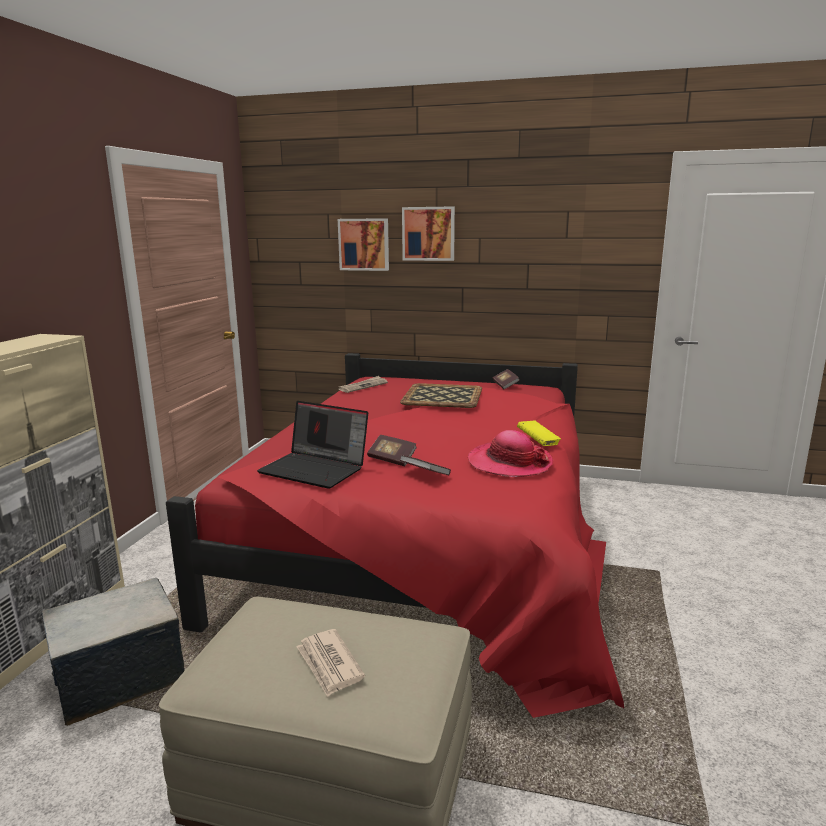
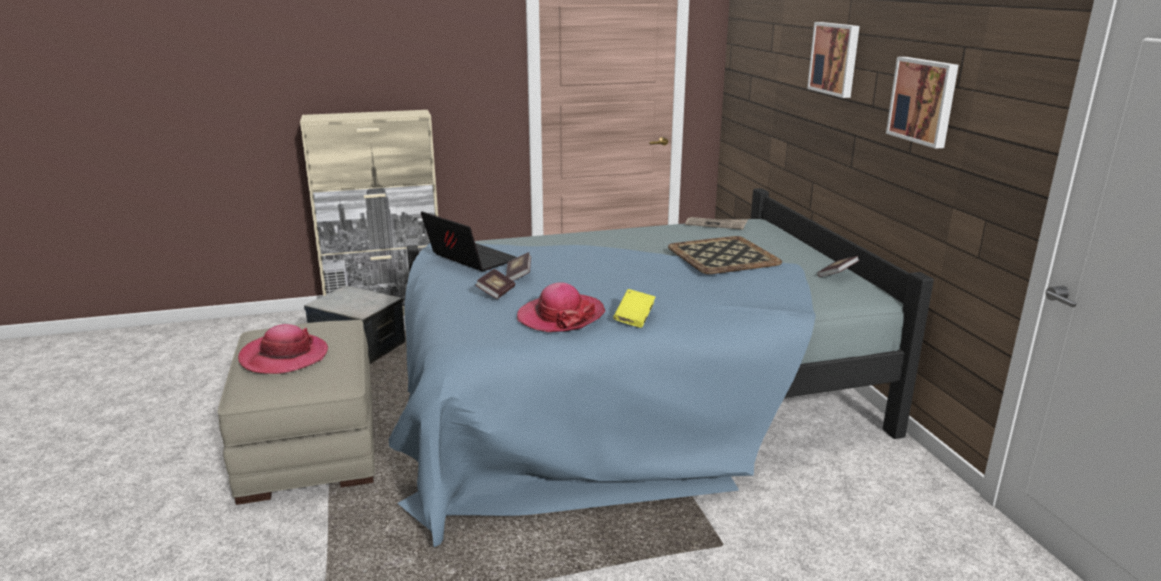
camera: 60 degrees right, 5 degrees up
(316, 469) = (469, 259): laptop -> laptop turned 135 degrees clockwise
(329, 664) = (284, 357): newspaper -> hat
(364, 244) = (790, 63): picture -> picture (924, 101)
(430, 544) = (626, 395): red bed -> blue bed

